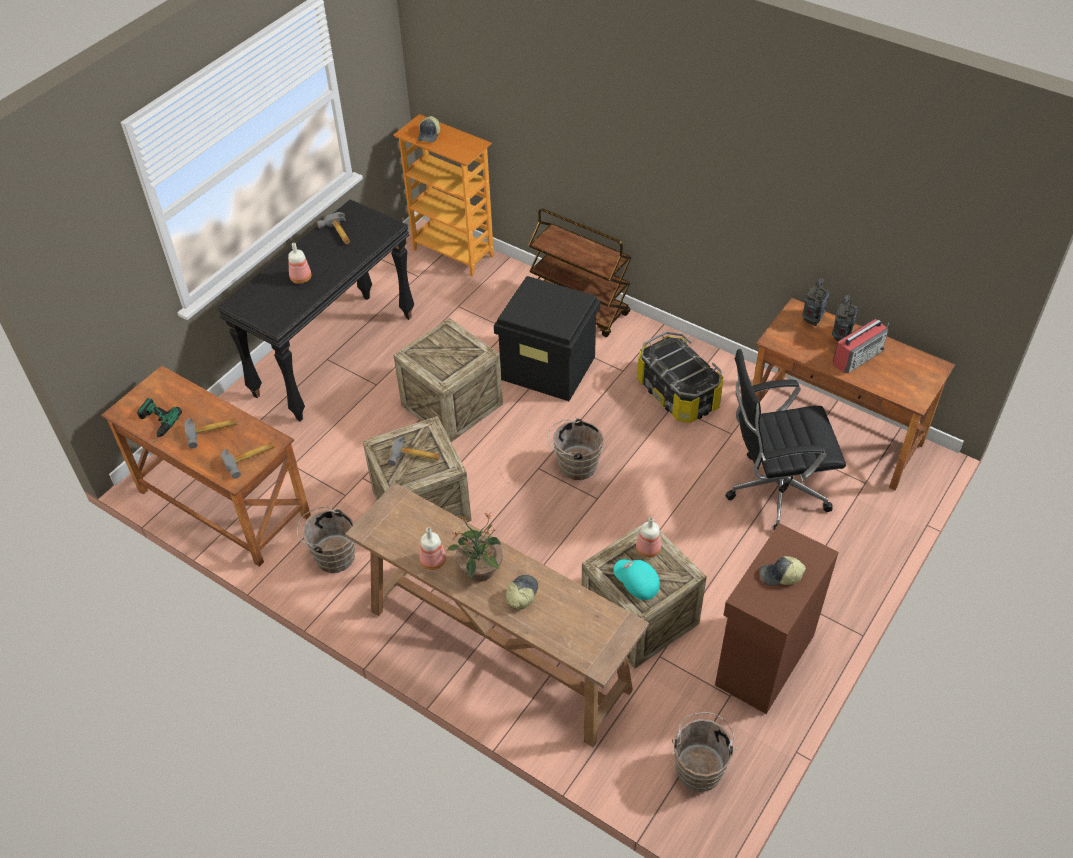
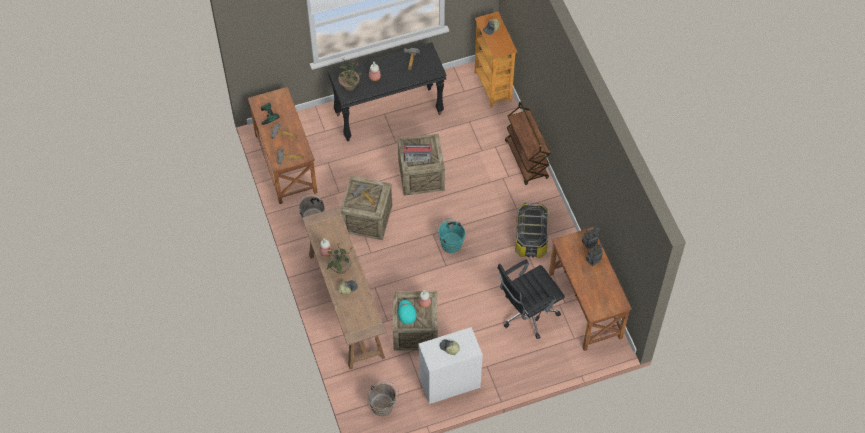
camera: 35 degrees right, 10 degrees up
(269, 307) = (349, 85): none -> potted plant
(549, 368) = (482, 184): black storage box -> none
(574, 465) = (450, 243): brown bucket -> turquoise bucket
(762, 659) = (449, 382): brown cabinet -> white cabinet
(772, 492) = (526, 314): black office chair -> black office chair turned 60 degrees counterclockwise
(858, 357) = (590, 276): radio -> radio (418, 157)

